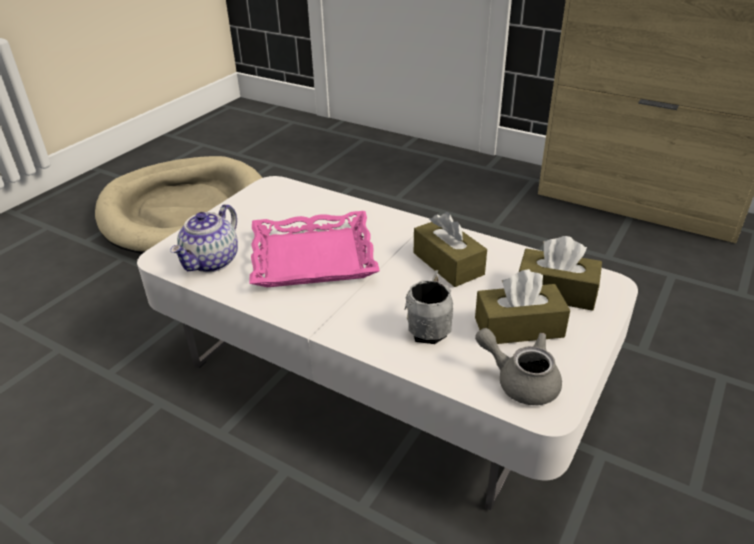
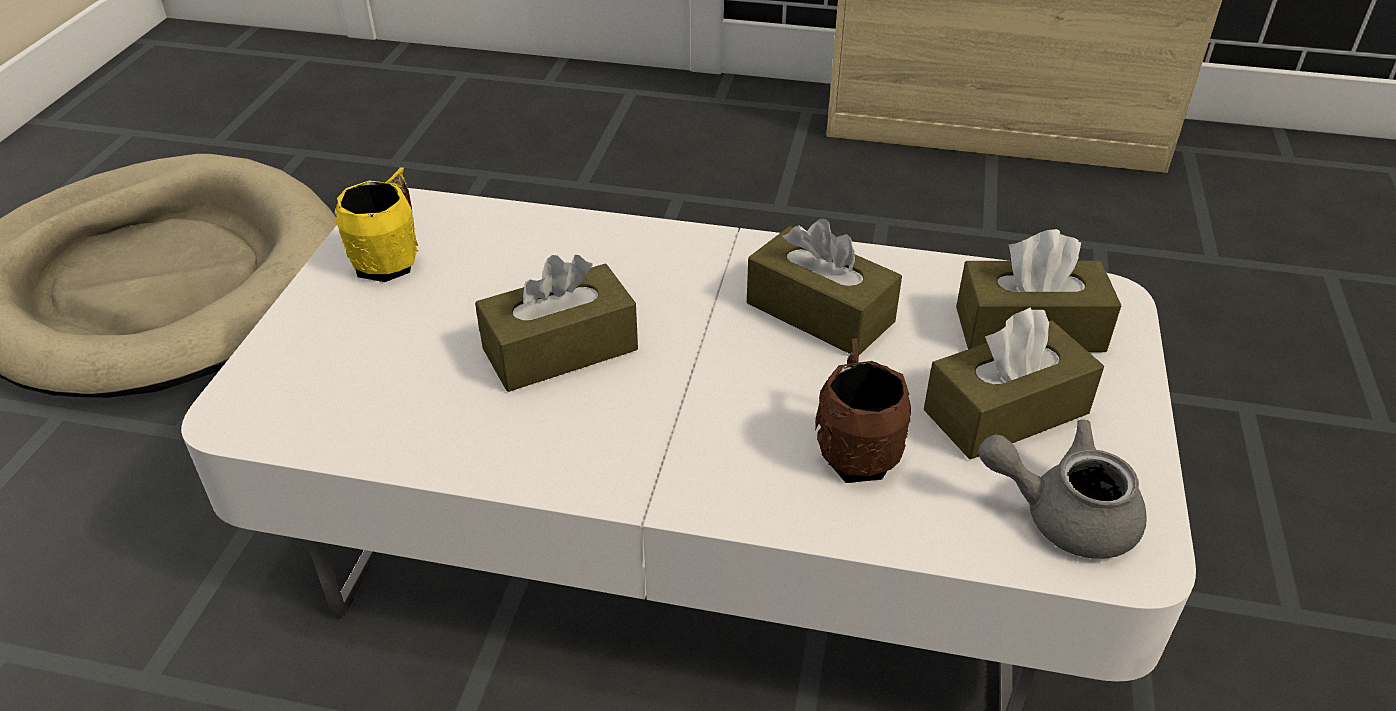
camera: 20 degrees left, 5 degrees up
(212, 262) = (354, 402): teapot -> none
(260, 205) = (391, 258): none -> yellow mug
(313, 257) = (560, 349): pink tray -> brown tissue box
(430, 327) = (855, 448): grey mug -> brown mug

